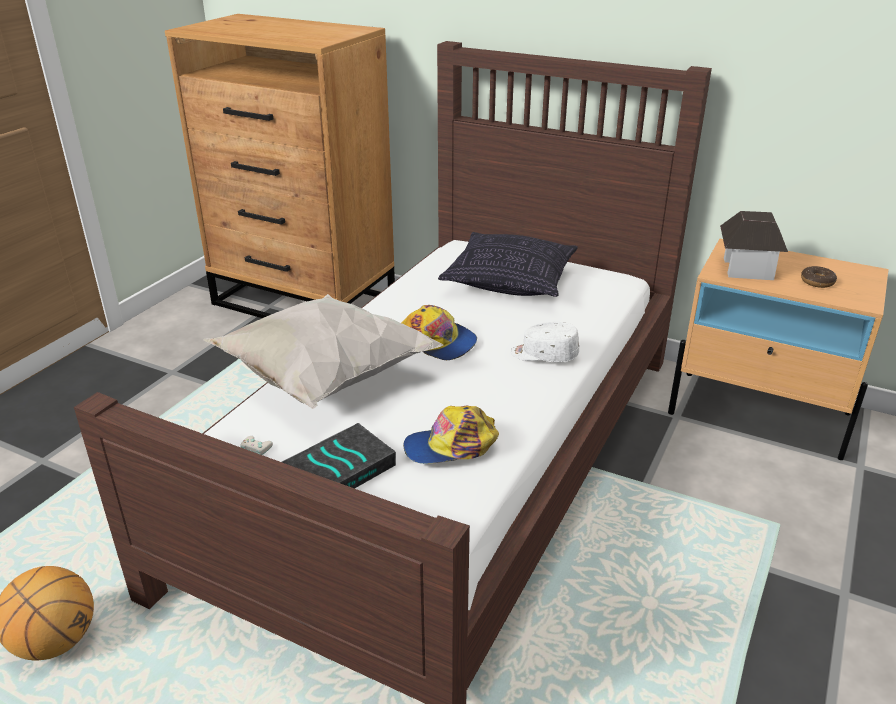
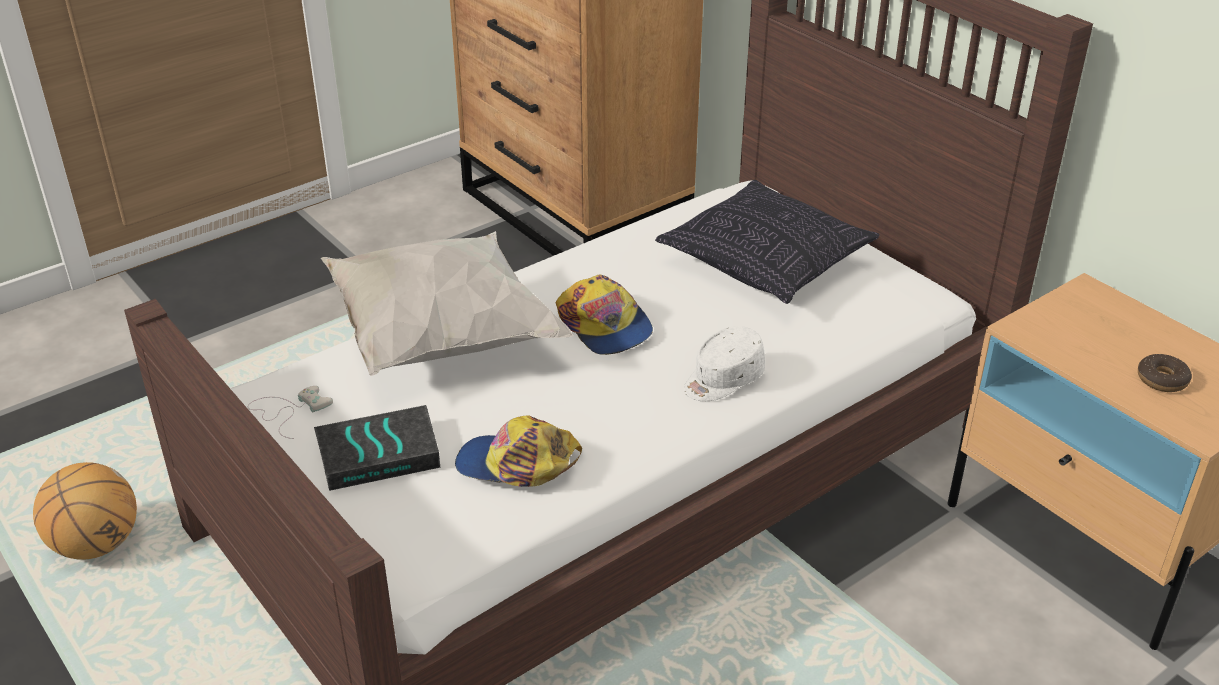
camera: 25 degrees right, 5 degrees up
(544, 355) = (722, 379): white cap -> white cap turned 75 degrees counterclockwise
(746, 268) = (1073, 331): toy house -> none

